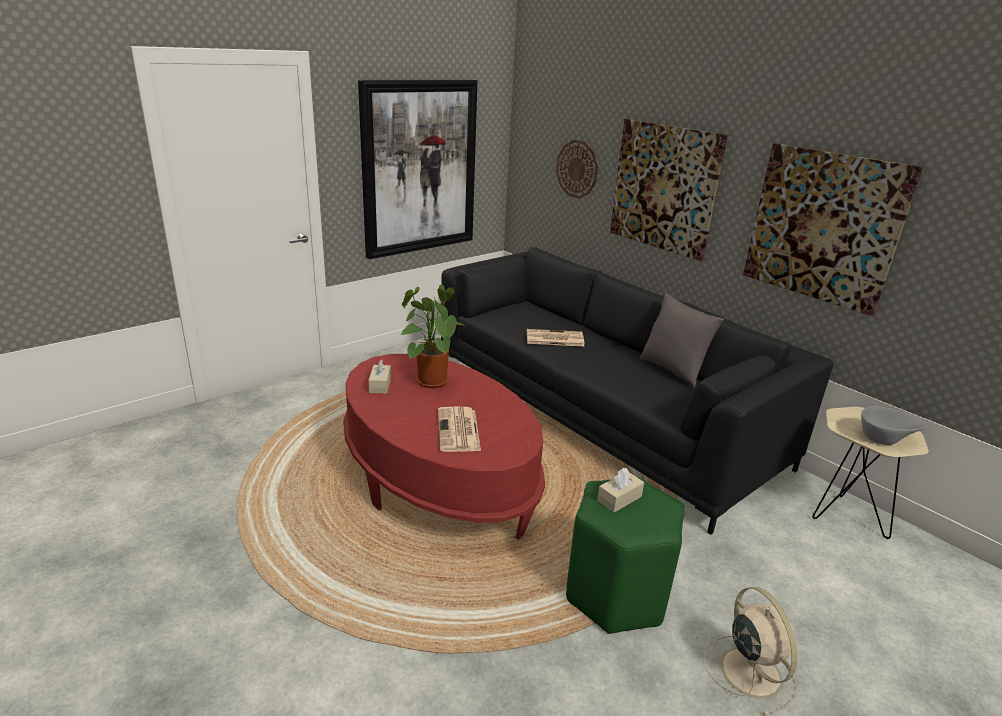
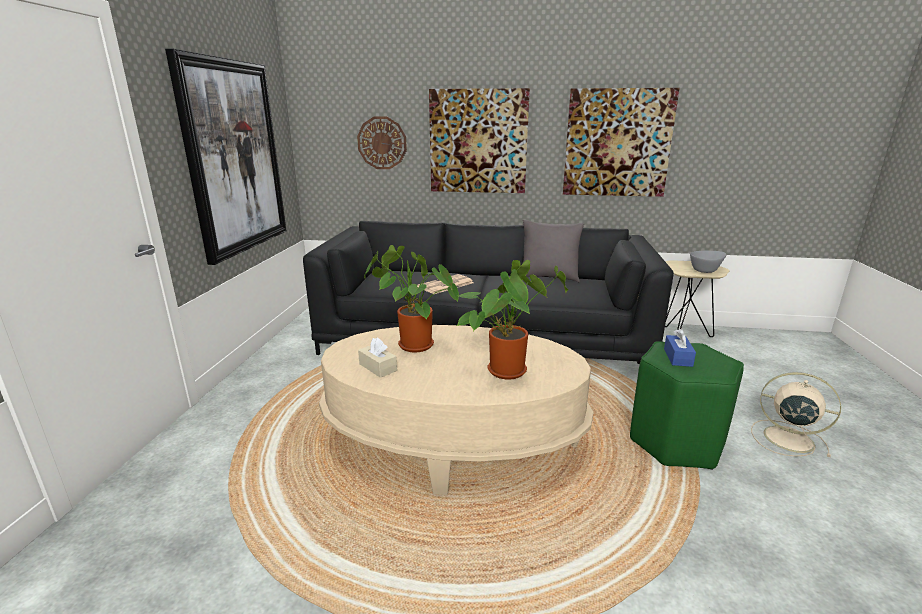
camera: 40 degrees left, 5 degrees down
(438, 479) = (453, 441): red coffee table -> beige coffee table
(459, 430) = (508, 369): newspaper -> potted plant
(619, 498) = (678, 357): beige tissue box -> blue tissue box

